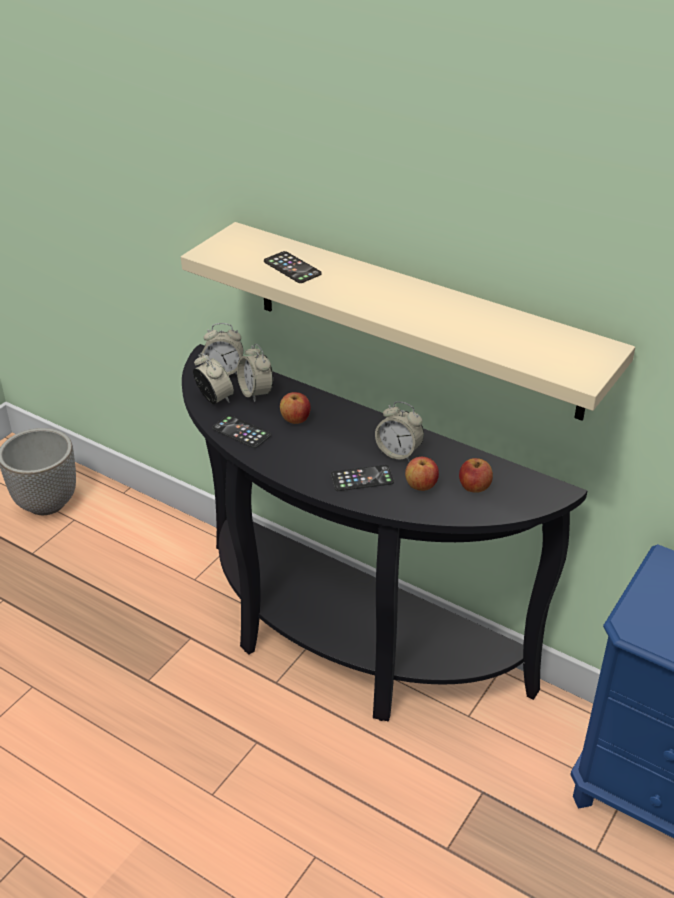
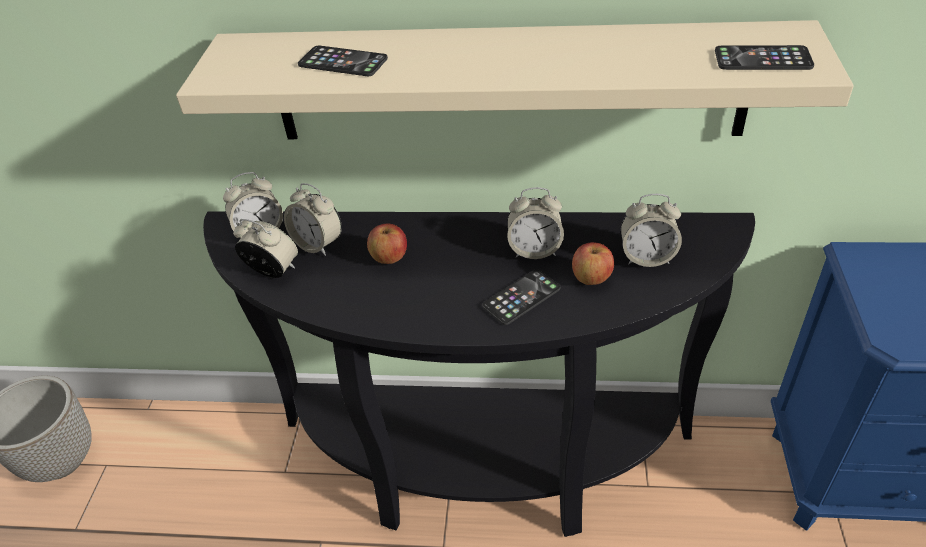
camera: 25 degrees left, 5 degrees up
(241, 432) = (336, 299): phone -> phone (762, 59)
(474, 488) = (647, 257): apple -> alarm clock

